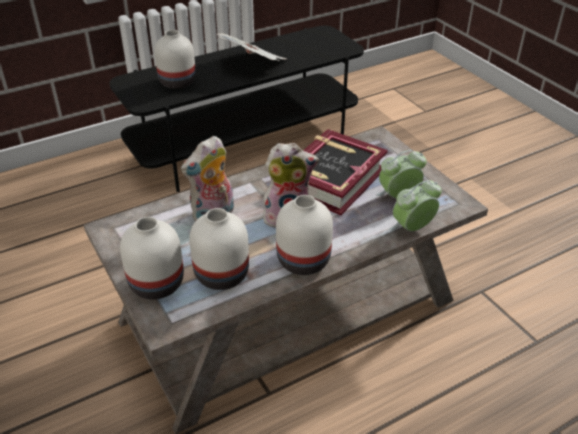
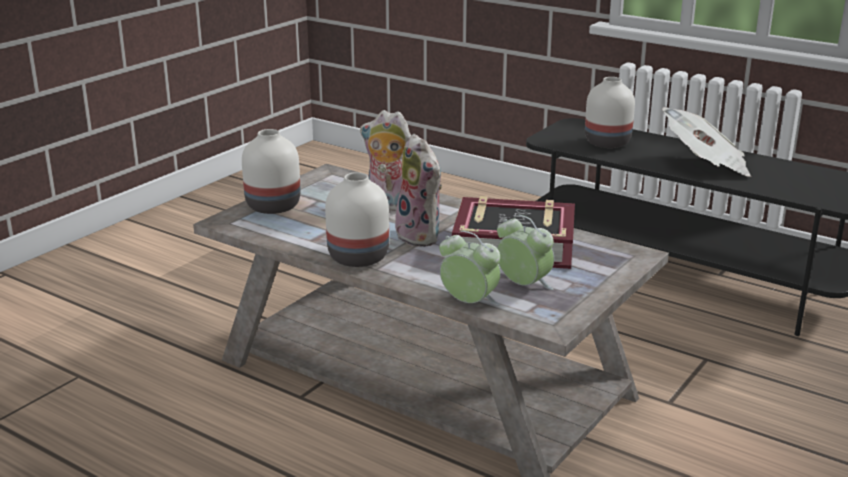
camera: 65 degrees right, 15 degrees down
(223, 274) = (307, 228): white vase -> none

